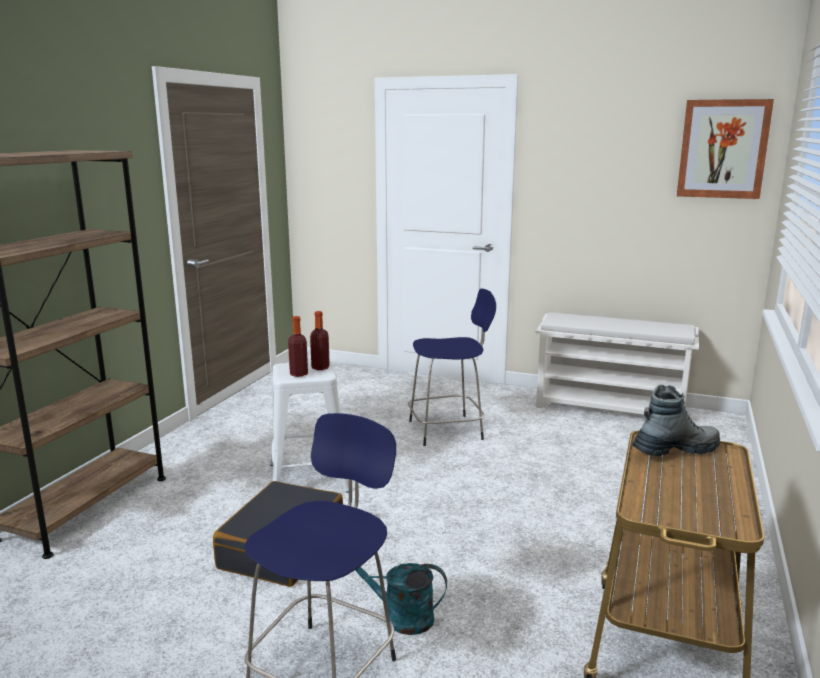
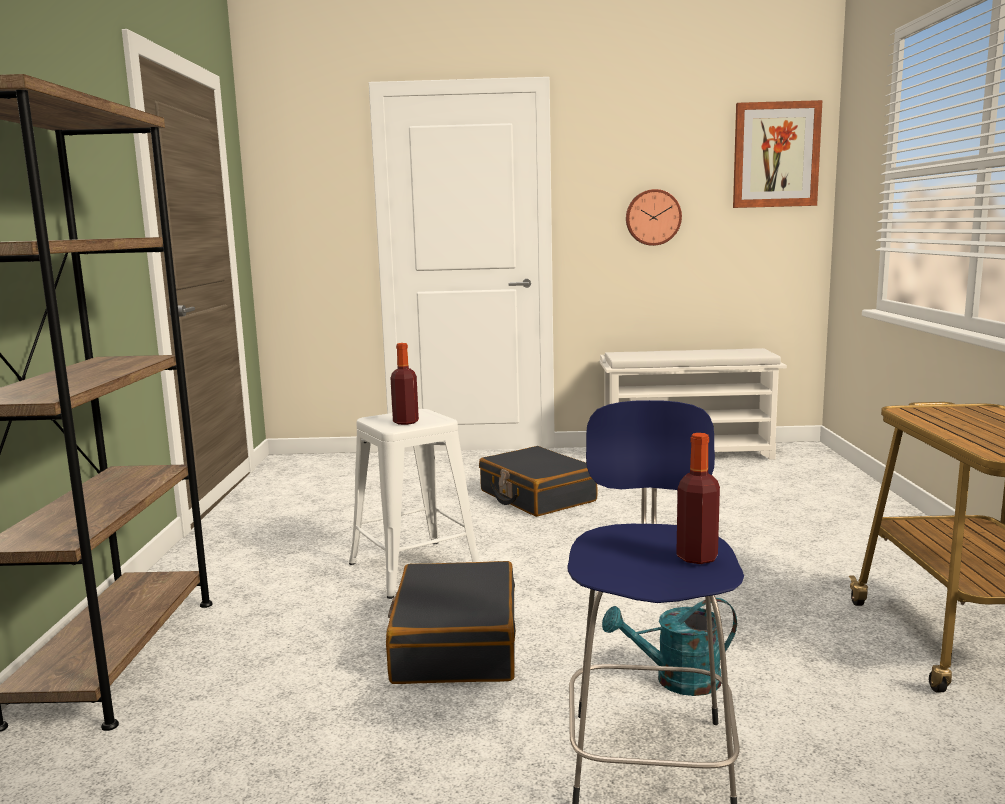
camera: 20 degrees left, 5 degrees down
(320, 367) = (424, 414): bottle -> bottle (697, 557)
(448, 430) = (536, 496): blue stool -> black suitcase
(601, 200) = (653, 217): none -> wall clock
(675, 450) = (946, 413): boot -> none

